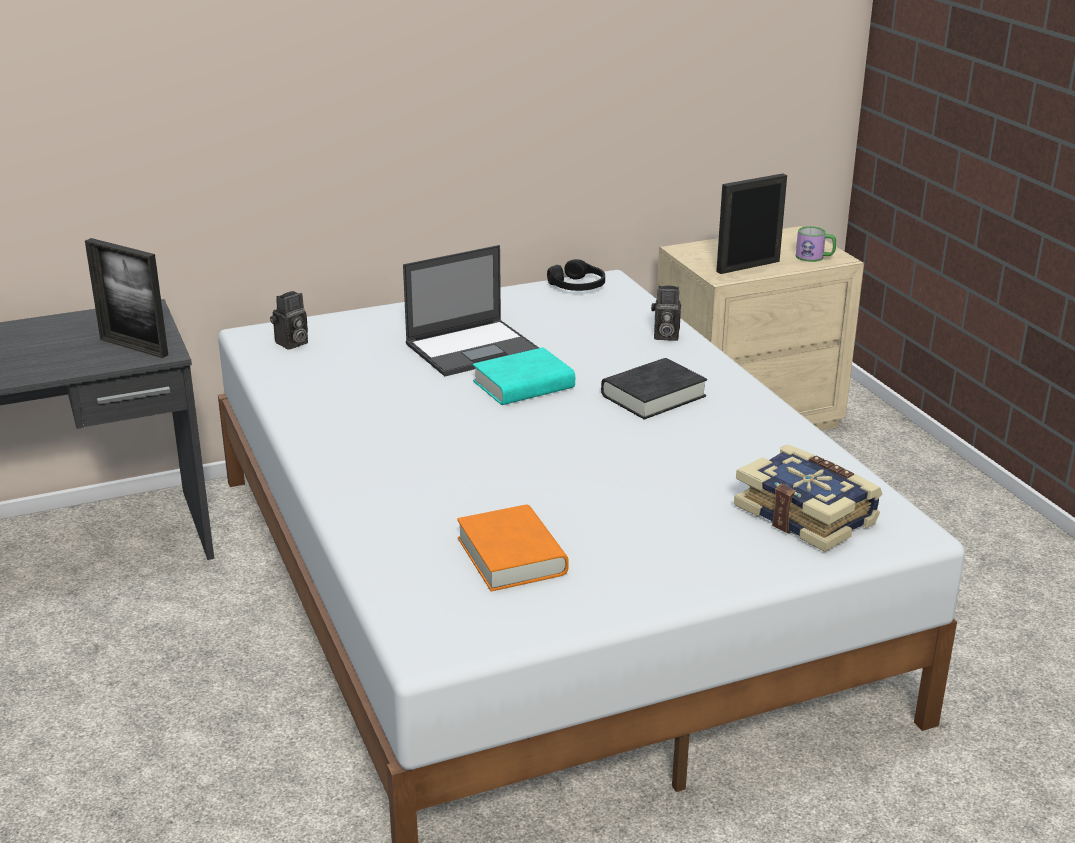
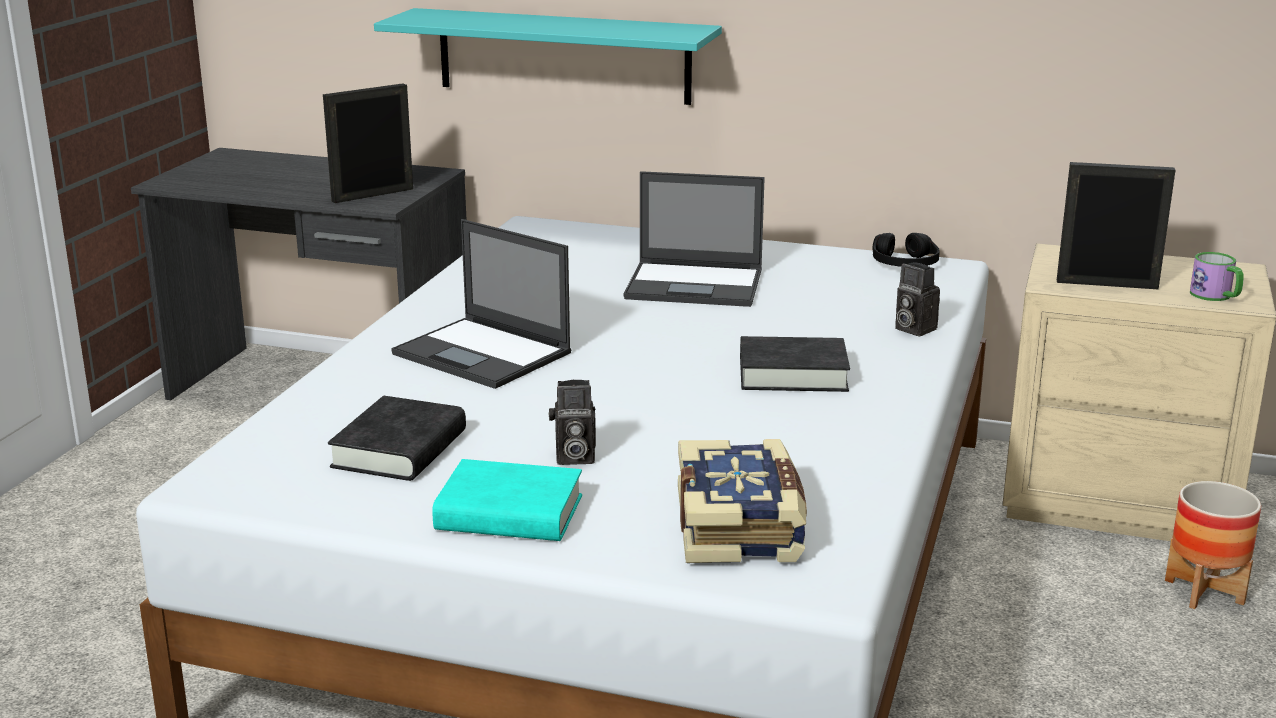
camera: 40 degrees right, 5 degrees down
(134, 347) = (372, 195): picture frame -> picture frame turned 75 degrees clockwise
(250, 173) = (563, 56): none -> turquoise shelf
(291, 344) = (546, 239): camera -> camera (572, 457)
(427, 458) = (484, 354): none -> laptop
(511, 556) = (399, 449): orange book -> black book
(523, 385) = (682, 326): turquoise book -> turquoise book (509, 513)
(859, 459) = (1204, 591): none -> planter

